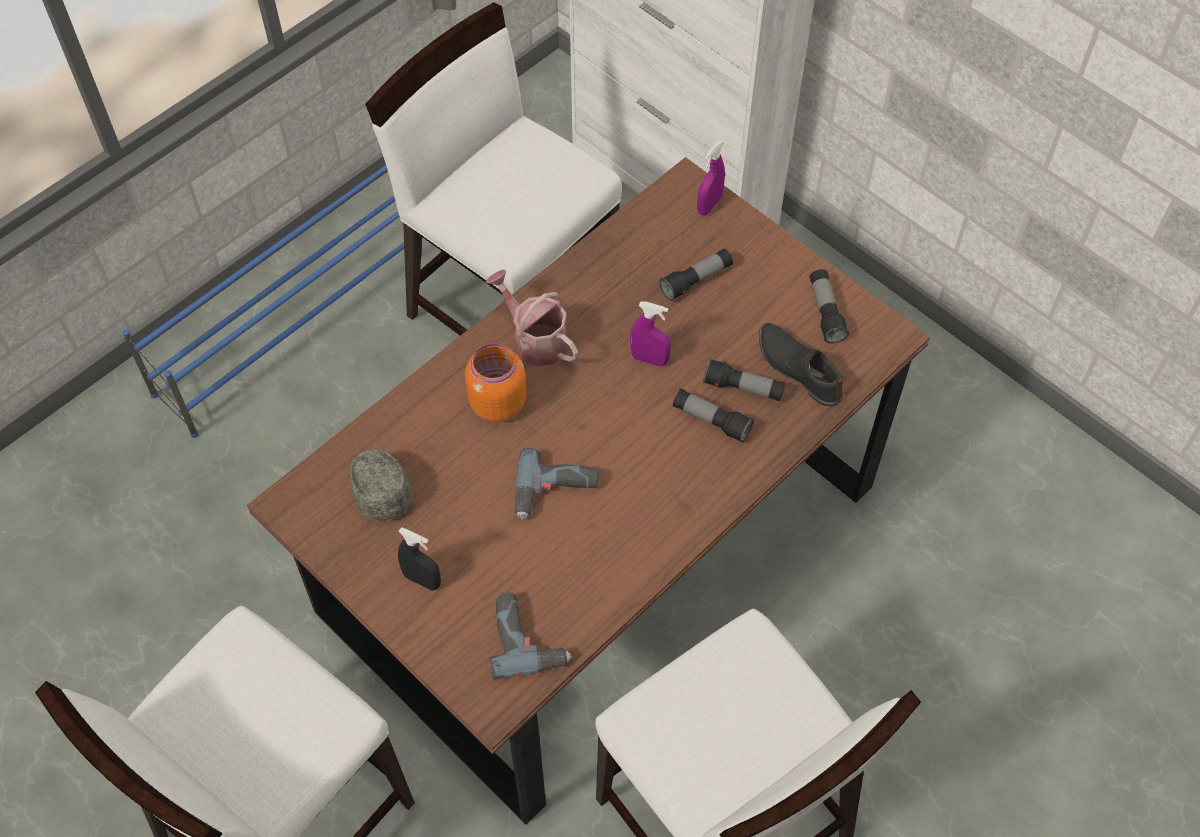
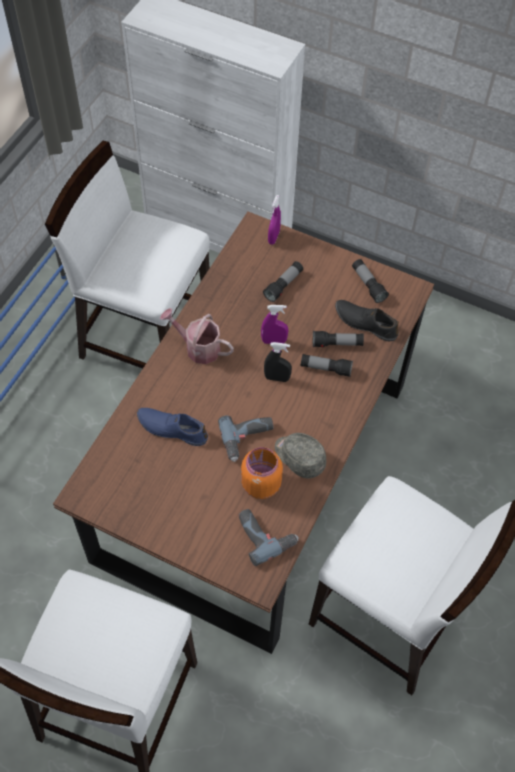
camera: 20 degrees left, 0 degrees up
(378, 488) = (135, 468): grey cap -> grey cap (299, 457)
(422, 580) = (185, 518): black spray bottle -> black spray bottle (277, 378)
(453, 446) = (172, 428): none -> blue shoe
(496, 403) = (189, 394): orange jar -> orange jar (259, 485)

